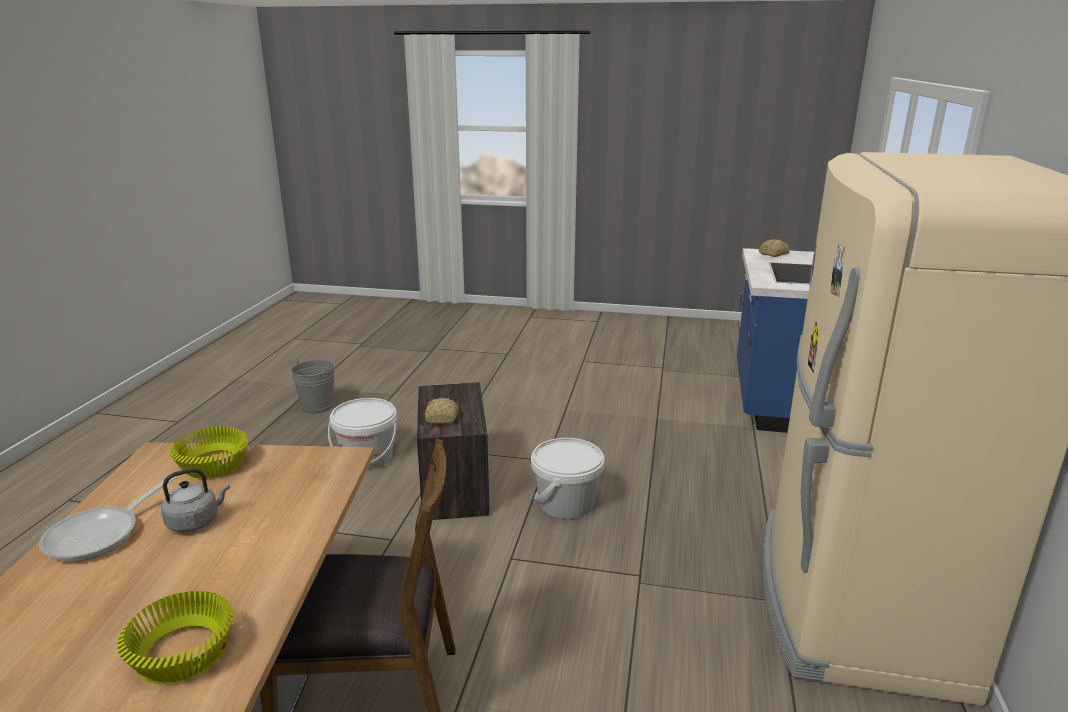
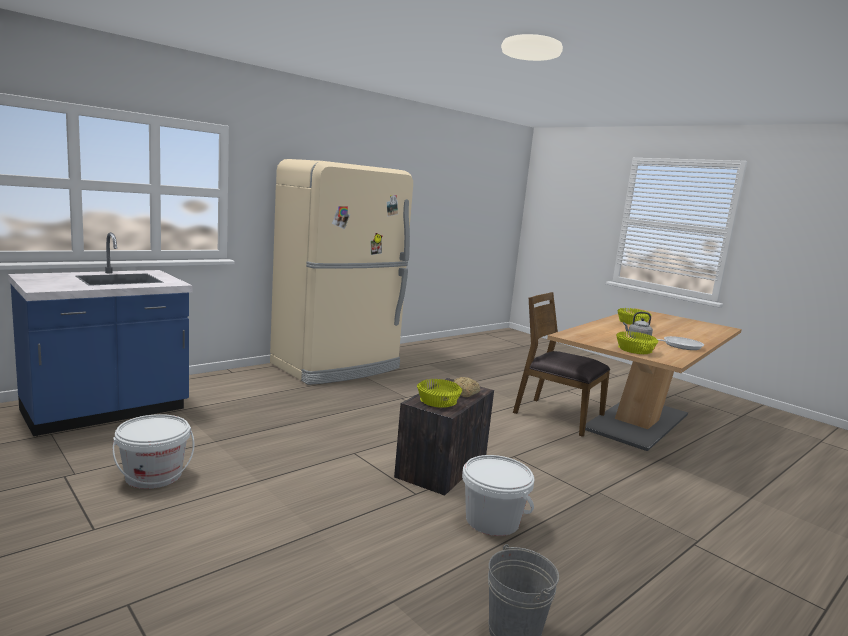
camera: 145 degrees left, 10 degrees down
(451, 397) = (439, 401): none -> yellow bowl
(566, 503) = (386, 429): white bucket -> white bucket (154, 476)
(772, 254) = (48, 285): bread -> none

